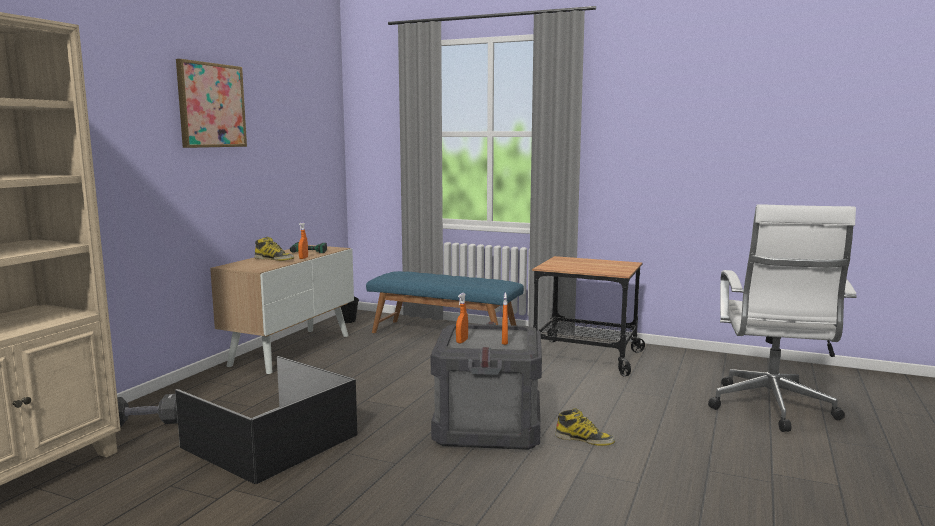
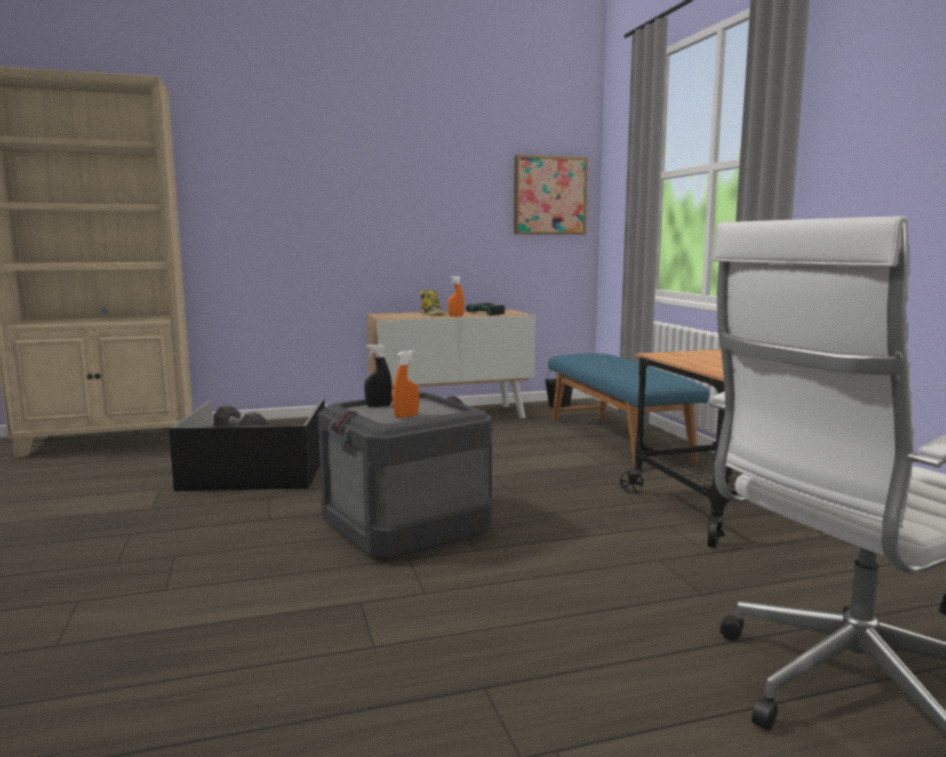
camera: 50 degrees right, 0 degrees up
(211, 105) = (386, 152): picture -> picture (549, 195)
(462, 341) = (378, 406): orange spray bottle -> black spray bottle
(584, 439) = (454, 580): boot -> none

